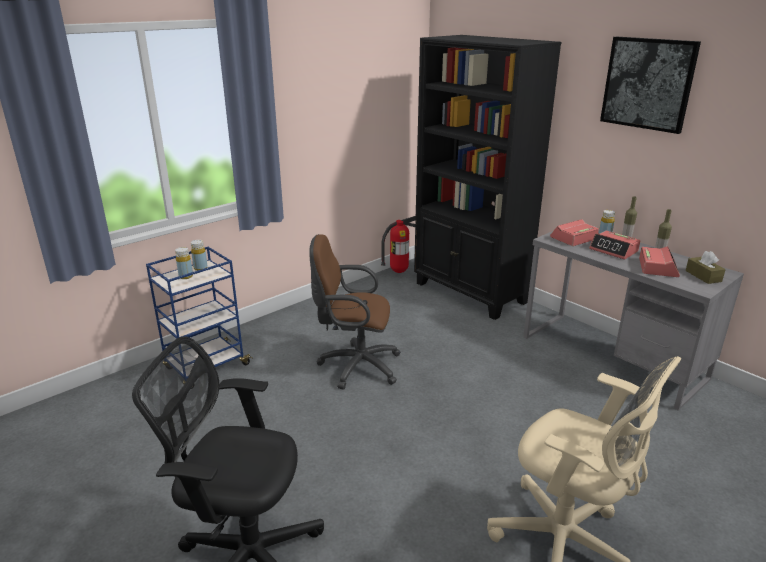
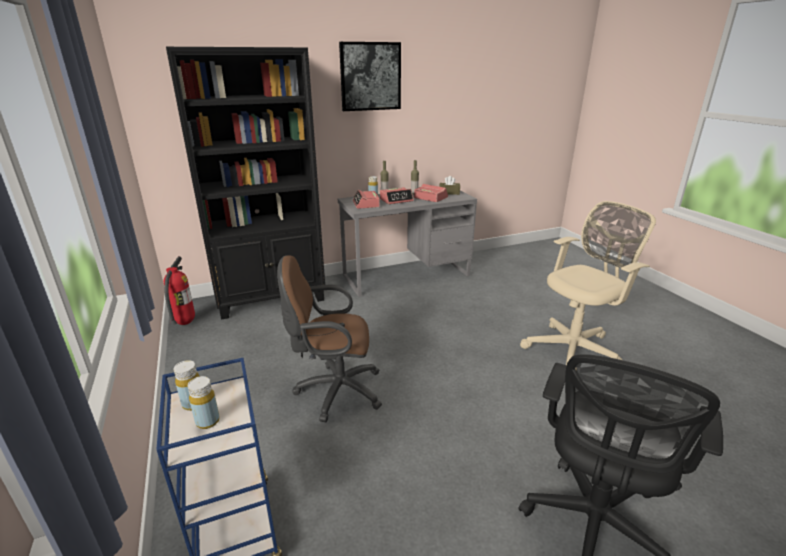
camera: 70 degrees left, 0 degrees up
(355, 366) = (334, 391): brown office chair -> brown office chair turned 60 degrees clockwise

